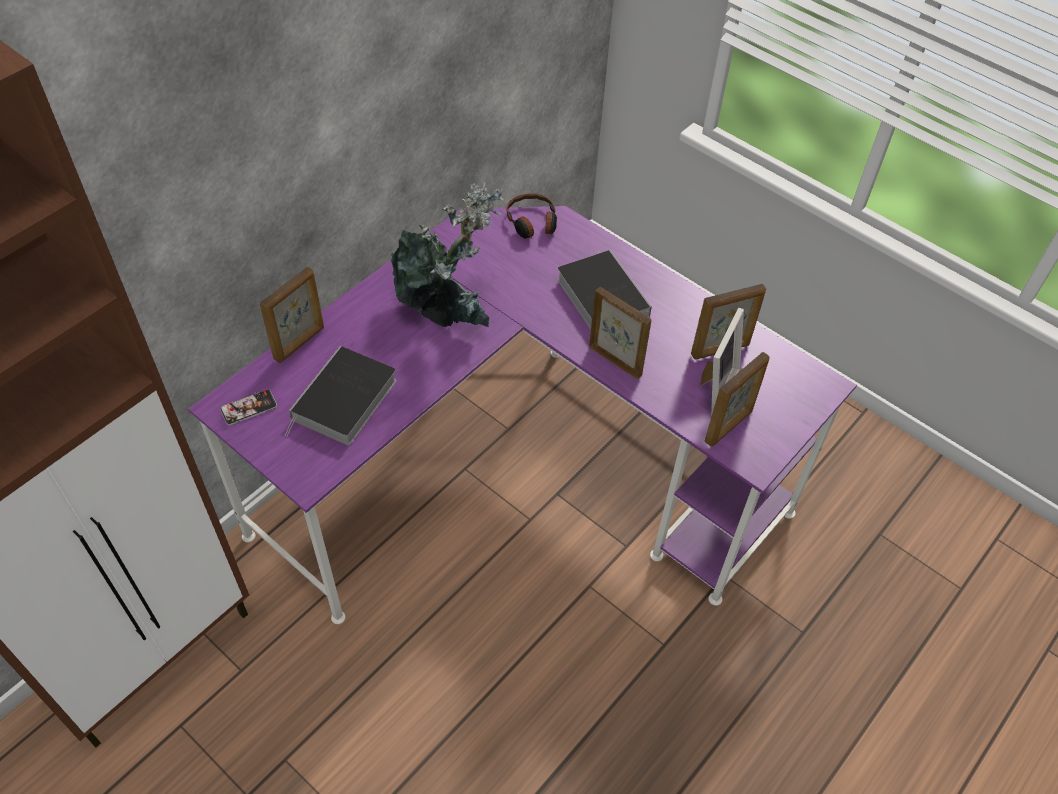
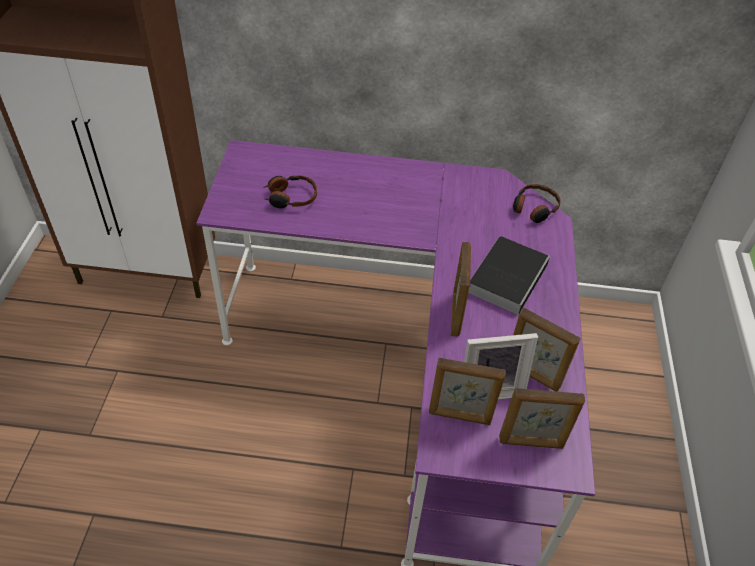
camera: 55 degrees right, 5 degrees down
(249, 408) = (251, 161): phone -> none
(300, 343) = (318, 157): picture frame -> picture frame (531, 443)
(344, 402) = (290, 197): book -> headphones
(448, 311) = (410, 207): potted plant -> none

